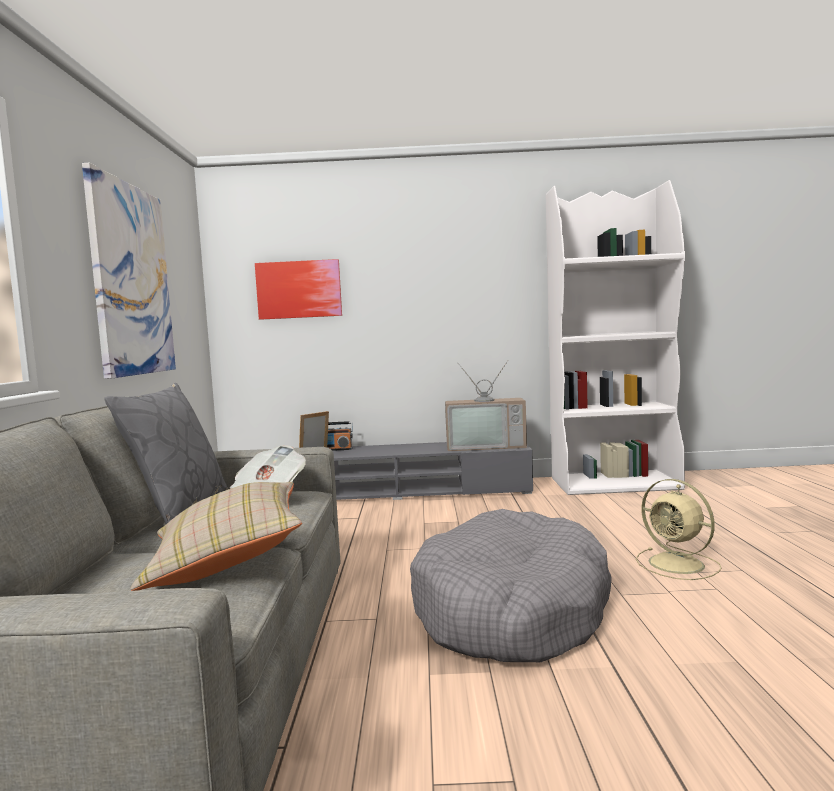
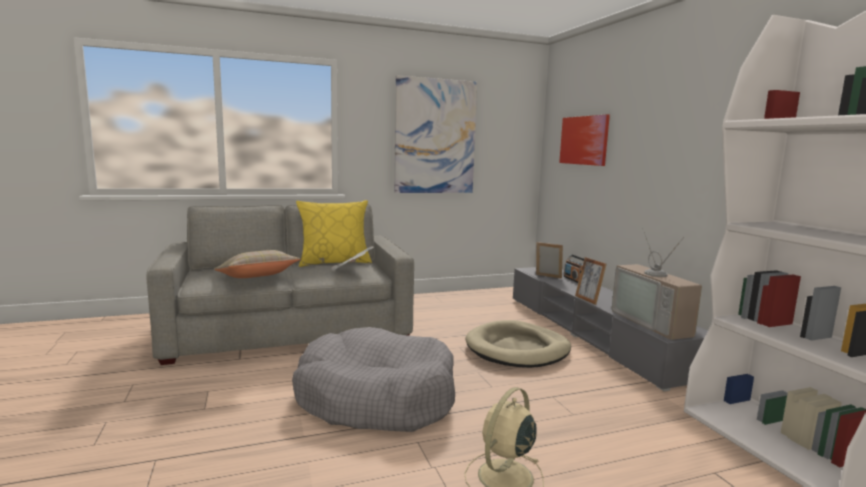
camera: 70 degrees right, 5 degrees up
(179, 509) = (334, 262): grey pillow -> yellow pillow
(409, 453) = (588, 300): none -> picture frame
(414, 524) = (517, 349): none -> beige dog bed

